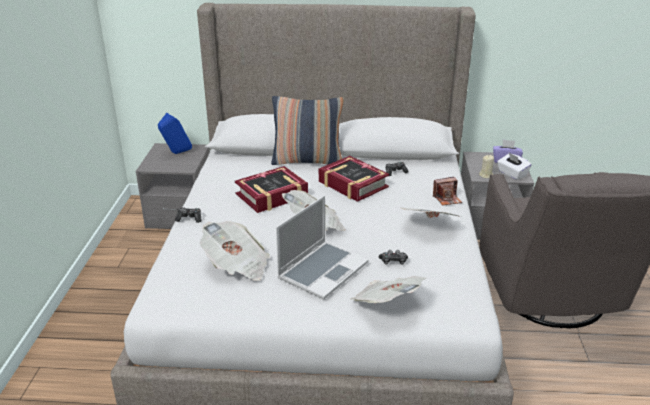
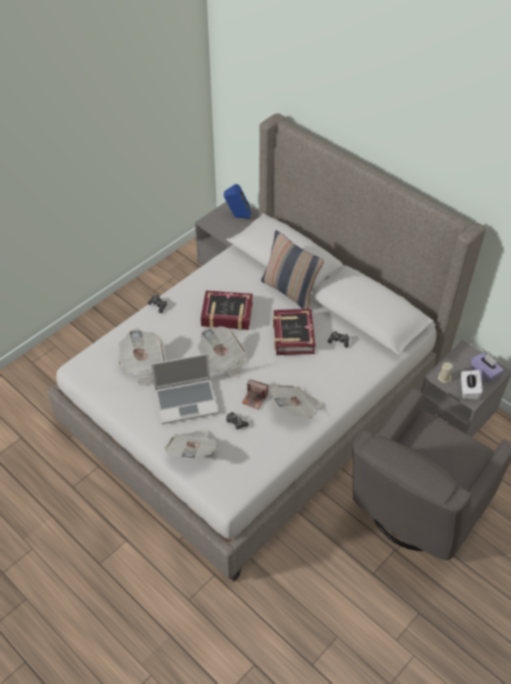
camera: 40 degrees right, 20 degrees up
(447, 199) = (341, 392): camera -> camera (254, 399)

